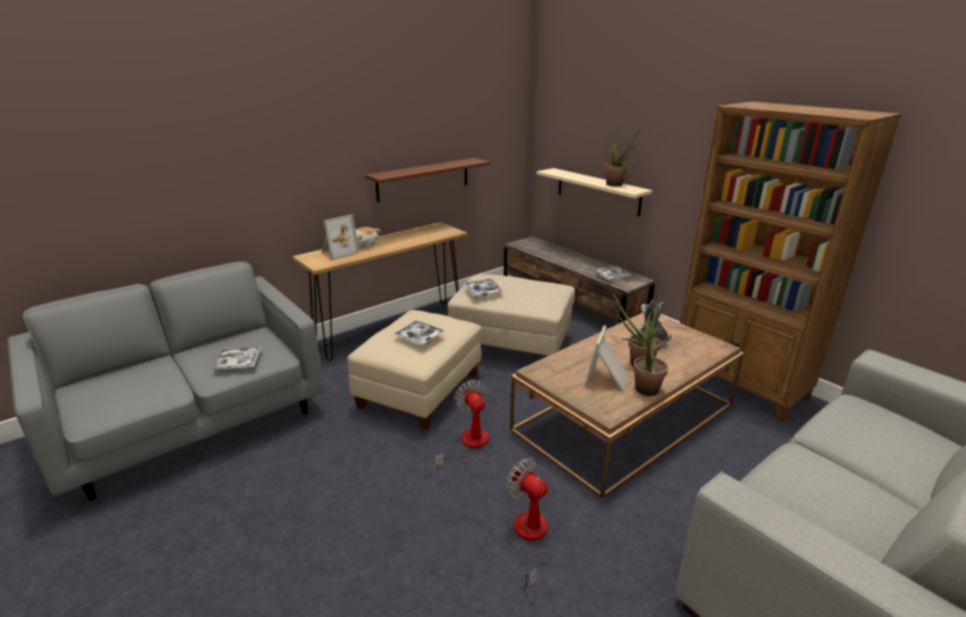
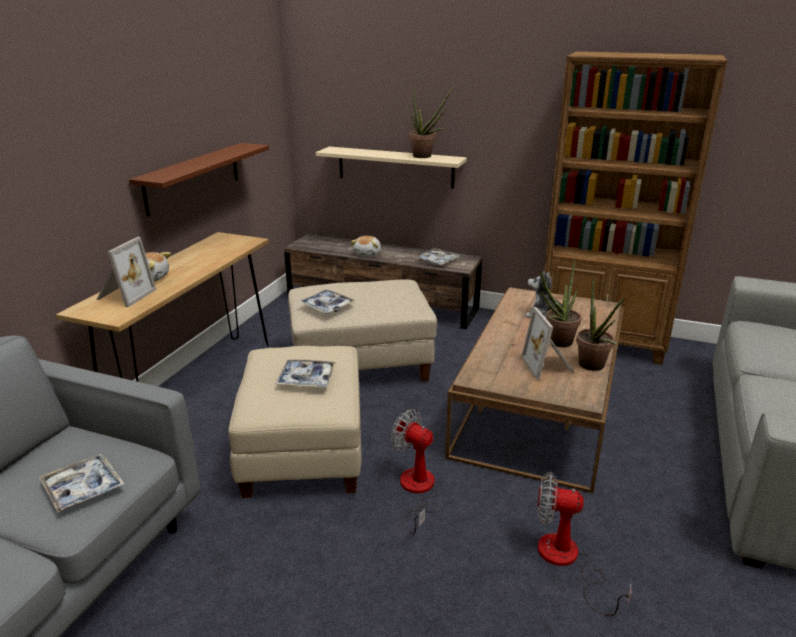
camera: 30 degrees left, 0 degrees up
(561, 260) = (368, 254): none -> plush toy

